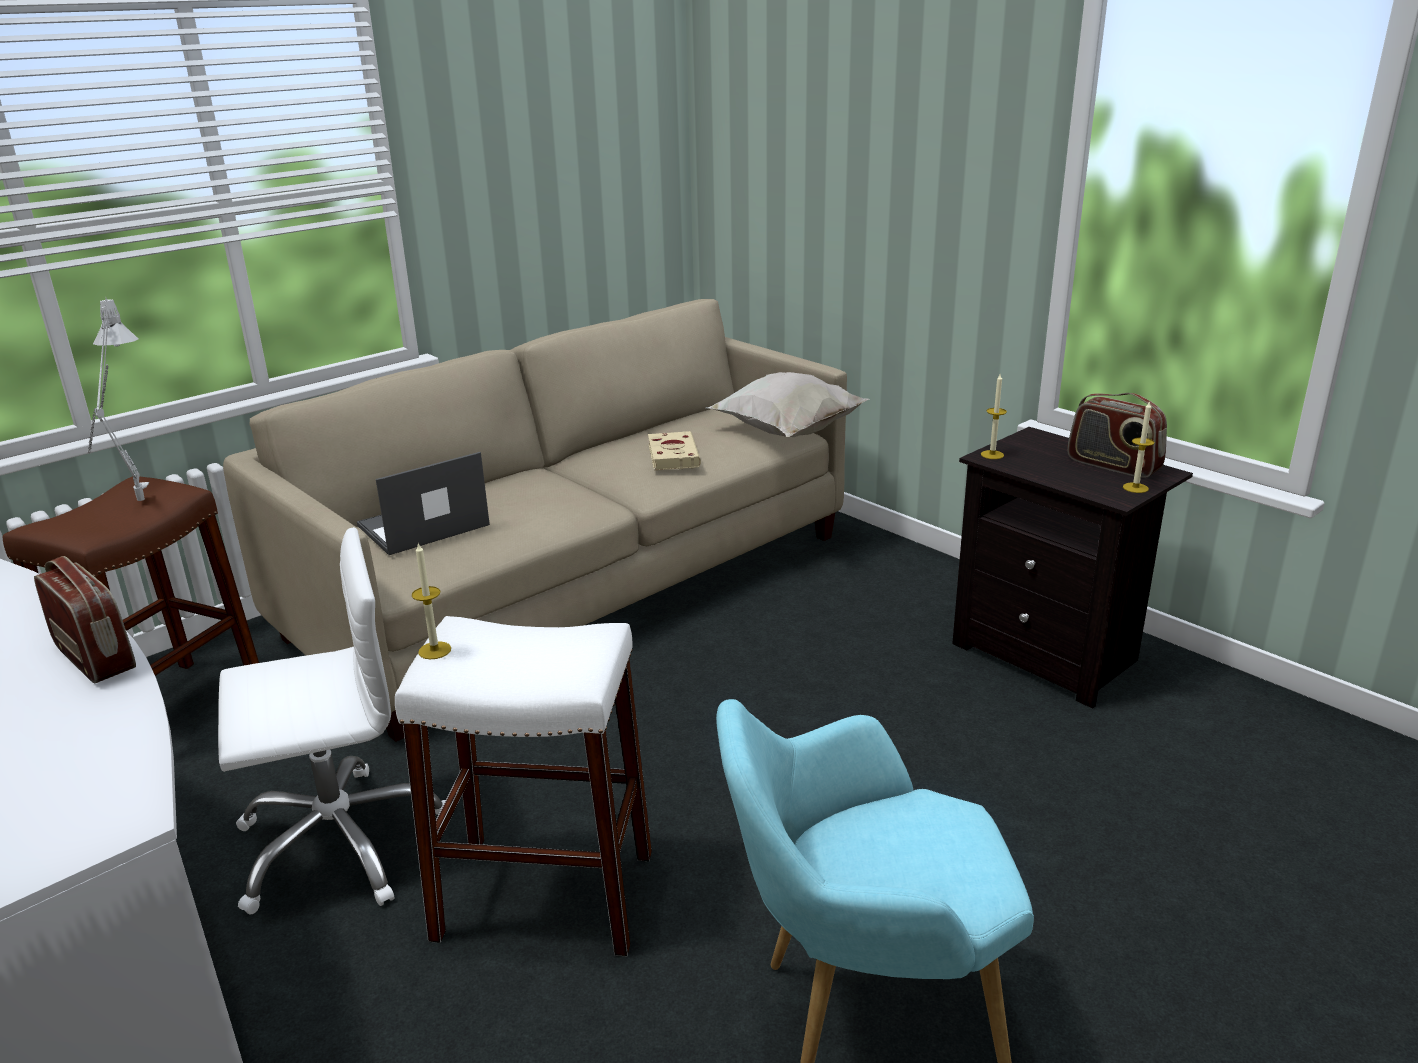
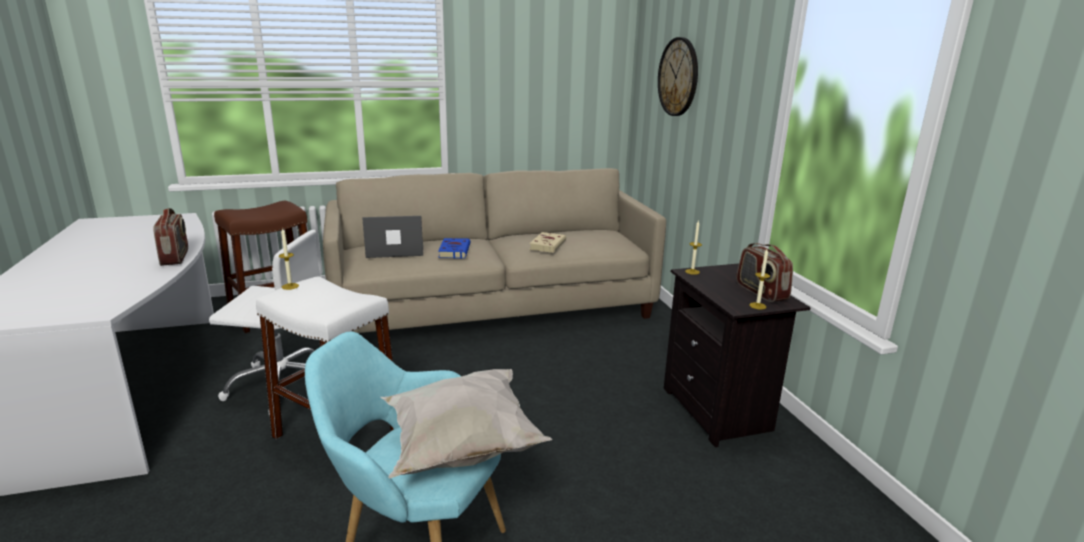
camera: 25 degrees right, 5 degrees down
(139, 507) = (270, 211): grey table lamp -> none
(533, 502) = (454, 251): none -> blue book
(786, 434) = (624, 248): white pillow -> white pillow (461, 448)
(817, 131) = (678, 77): none -> wall clock

